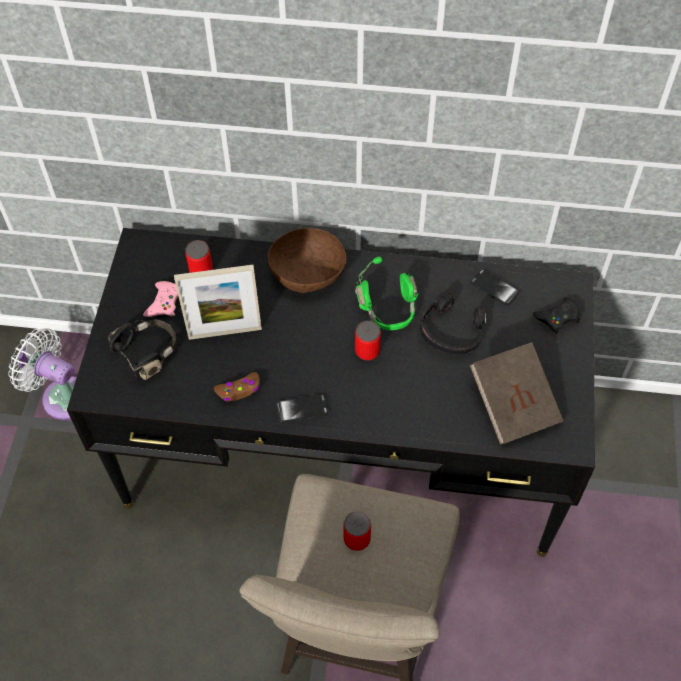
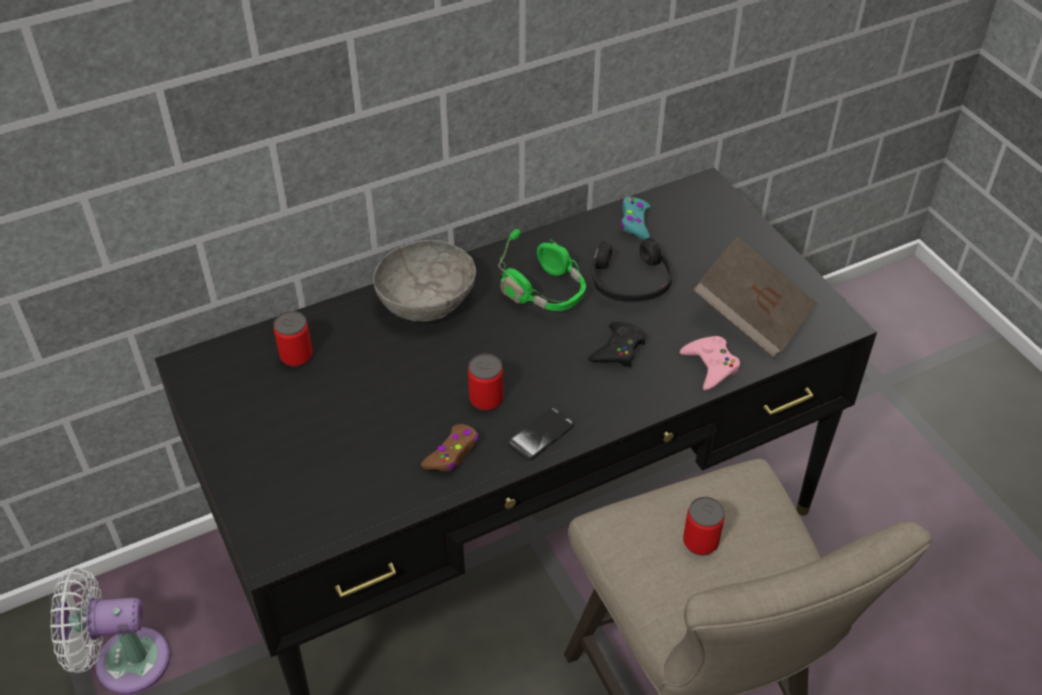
camera: 35 degrees left, 10 degrees down
(147, 353) = (304, 473): black headphones -> none
(164, 303) = (279, 410): pink game controller -> pink game controller (711, 366)
(225, 332) = (382, 404): picture frame -> none
(308, 273) = (426, 300): brown bowl -> grey bowl
(367, 351) = (560, 342): can -> can (486, 399)
(494, 288) = (635, 223): phone -> turquoise game controller
(558, 317) = (720, 220): black game controller -> black game controller (618, 349)

